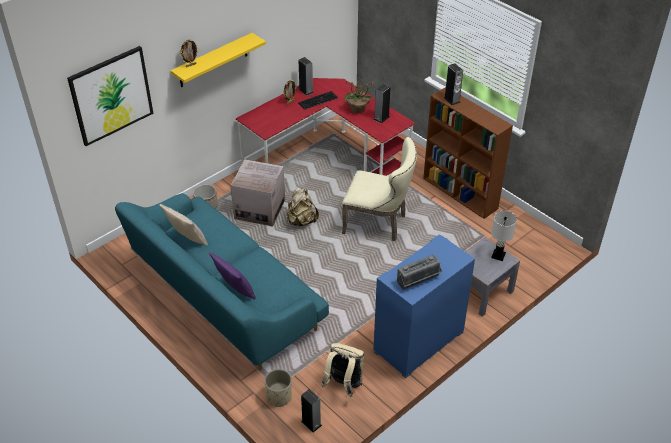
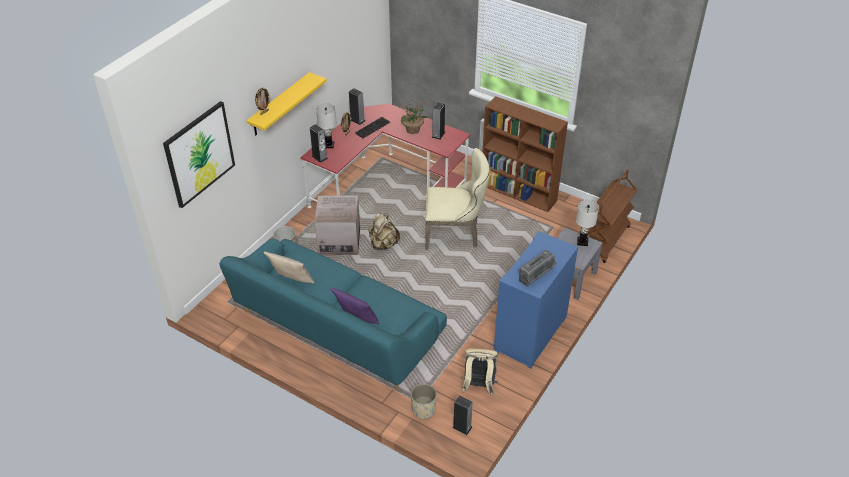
camera: 15 degrees left, 0 degrees up
(268, 110) = (328, 145): none -> white table lamp
(452, 100) = (505, 107): speaker -> speaker (319, 157)
(535, 260) = (605, 240): none -> brown cart

